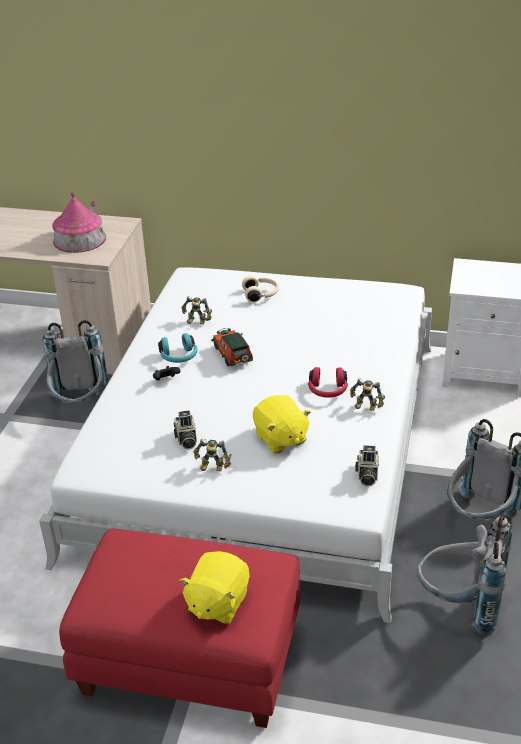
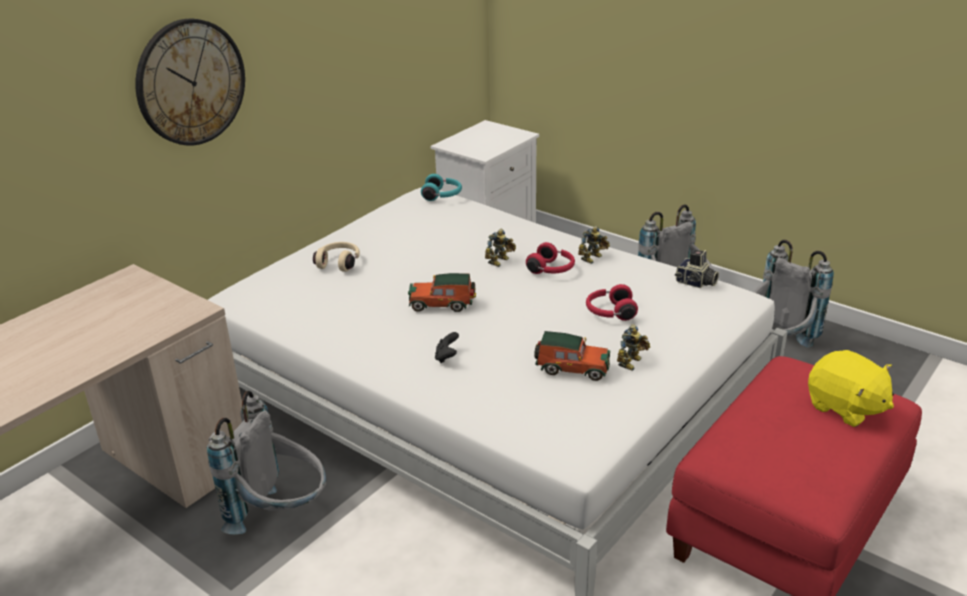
camera: 65 degrees left, 5 degrees down
(79, 239) = (121, 316): toy house -> none
(179, 357) = (408, 339): turquoise headphones -> turquoise headphones (442, 196)
(186, 439) = (571, 368): camera -> toy car
(197, 322) = (345, 313): toy robot -> toy robot (500, 261)
(211, 119) = (190, 82): none -> wall clock
(280, 438) = (610, 312): yellow plush toy -> red headphones

